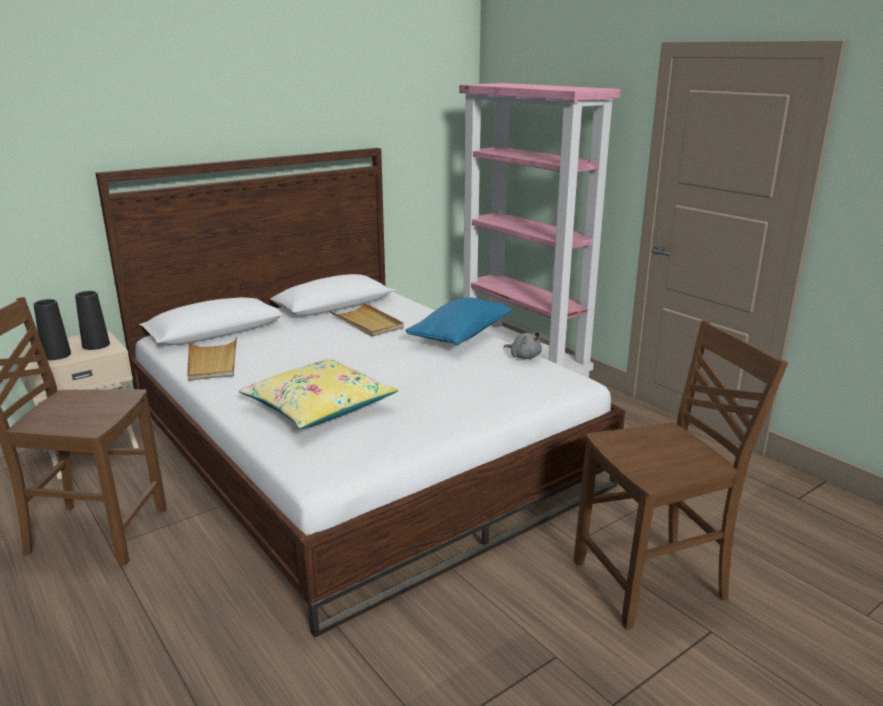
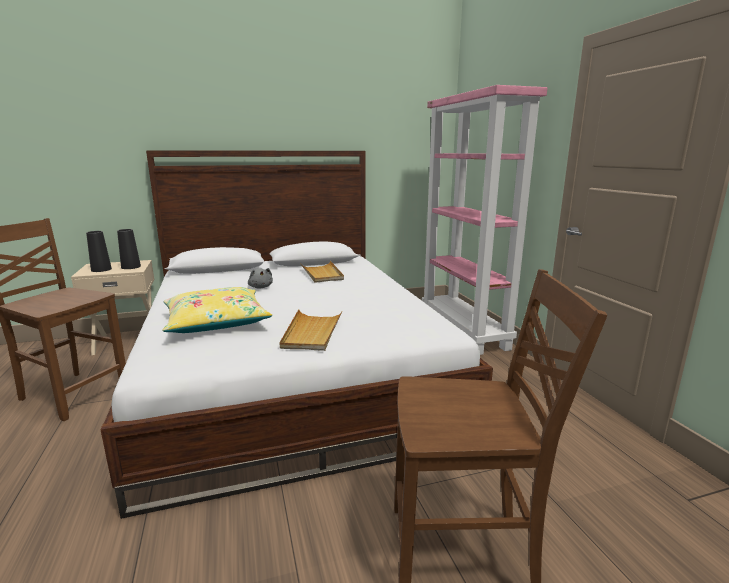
camera: 20 degrees right, 5 degrees down
(212, 362) = (189, 285): beige tray -> beige tray (312, 332)
(460, 336) = (382, 289): blue pillow -> none
(524, 356) = (419, 309): grey plush toy -> grey plush toy (261, 287)

